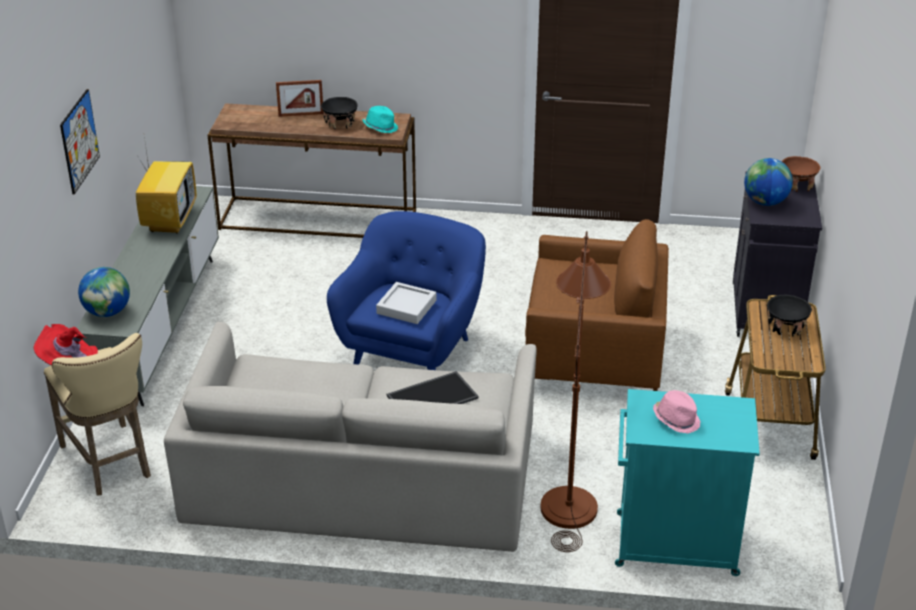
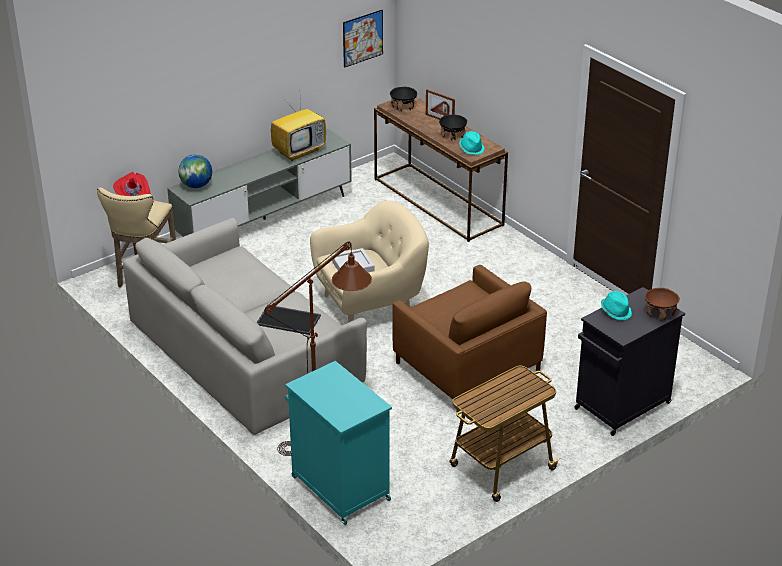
camera: 45 degrees right, 0 degrees up
(79, 141) = (220, 72): picture -> picture (362, 38)
(413, 351) = (370, 305): blue armchair -> beige armchair
(676, 420) = (330, 390): pink hat -> none
(765, 202) = (616, 311): globe -> turquoise hat
(786, 327) = (513, 393): black bowl -> black bowl (403, 106)

